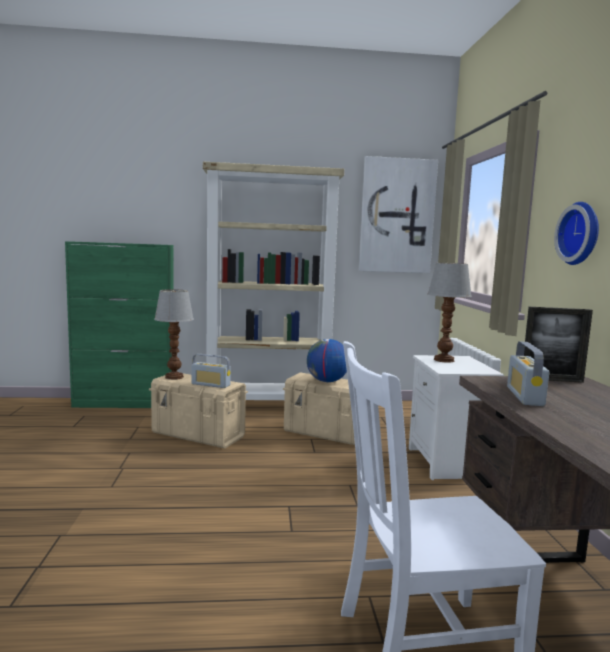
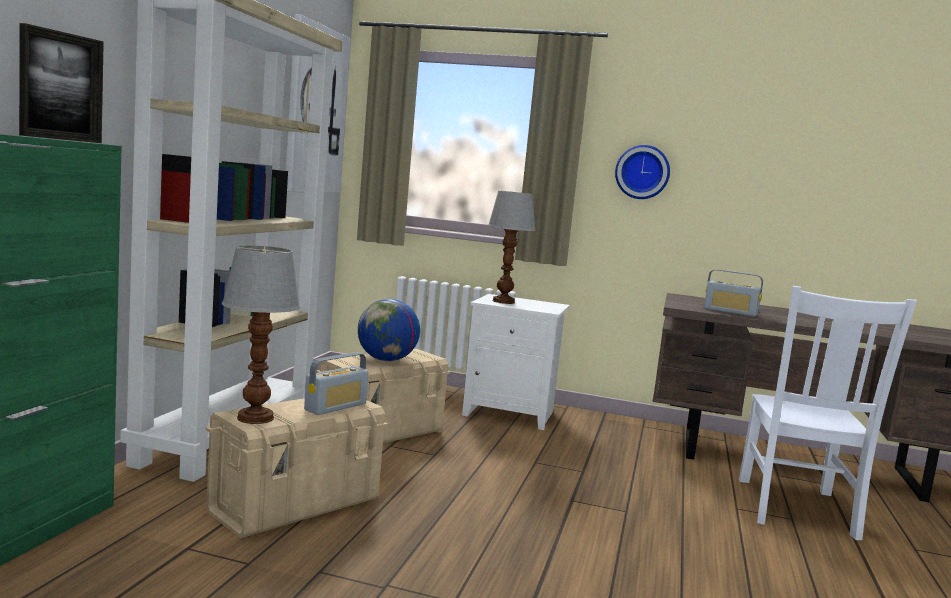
camera: 70 degrees left, 0 degrees up
(552, 380) = (678, 298): picture frame -> picture frame (62, 139)

